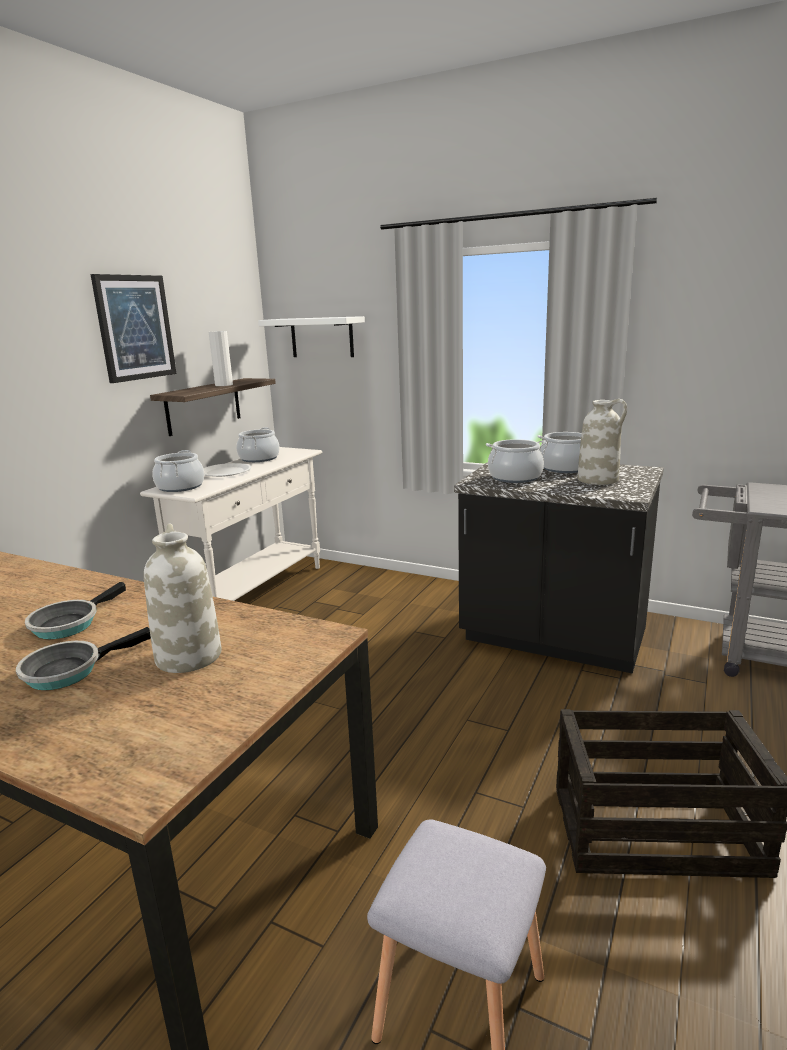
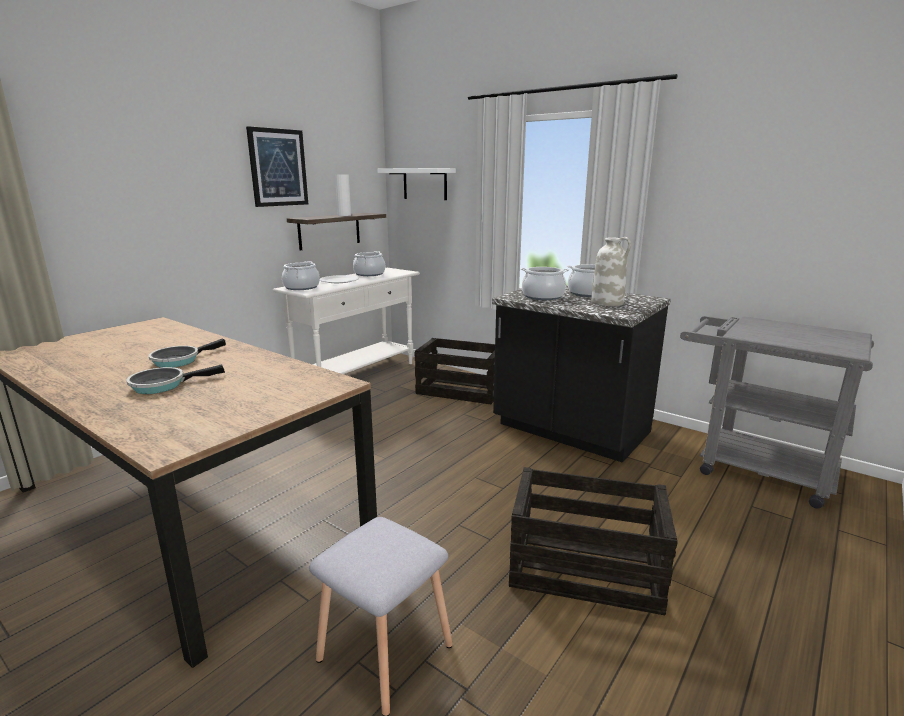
camera: 10 degrees right, 0 degrees up
(188, 656) = (241, 385): white vase -> none
(397, 598) = (461, 390): none -> crate

